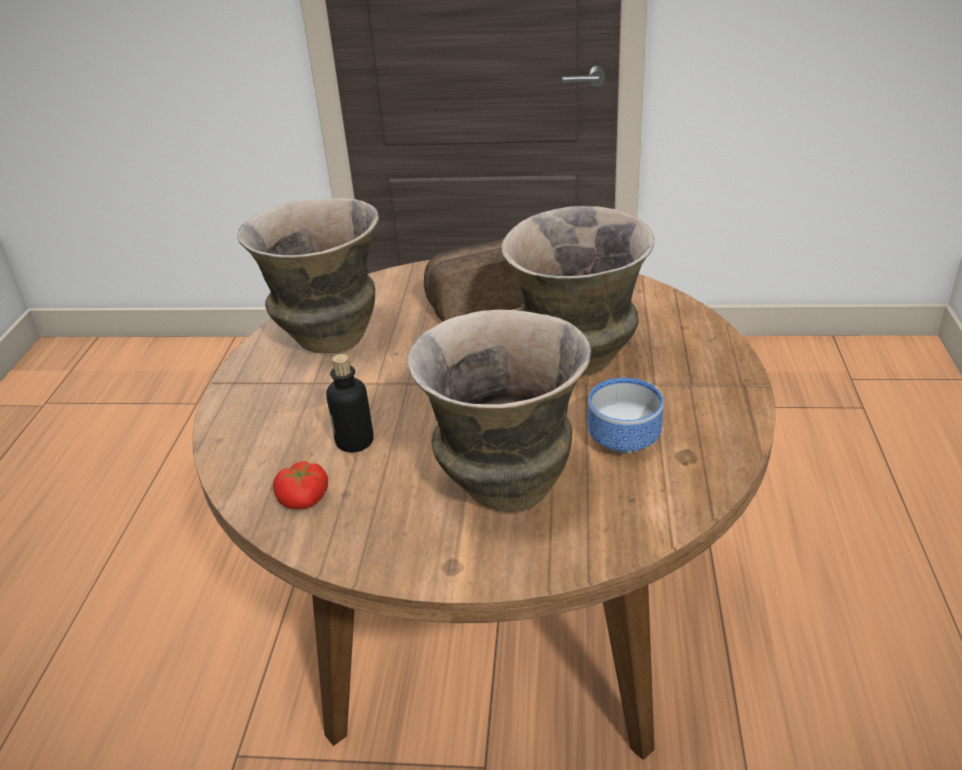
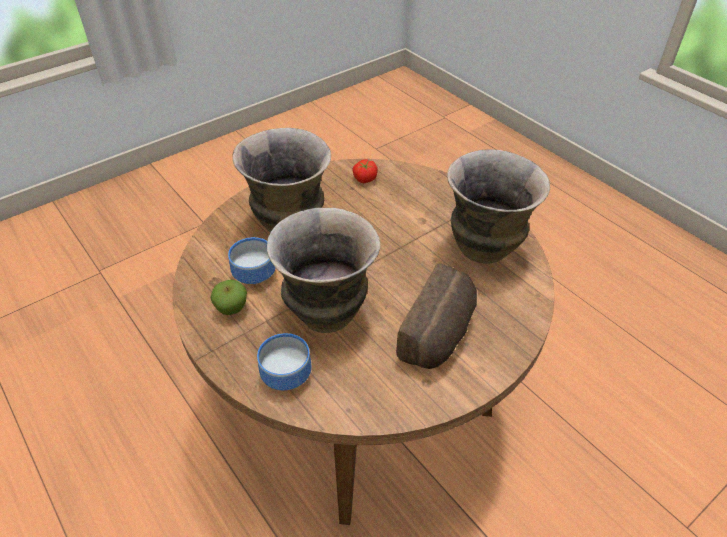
camera: 135 degrees right, 10 degrees up
(355, 441) = (380, 207): bottle -> none
(674, 331) = (287, 376): none -> bowl
(687, 414) = (231, 309): none -> apple

